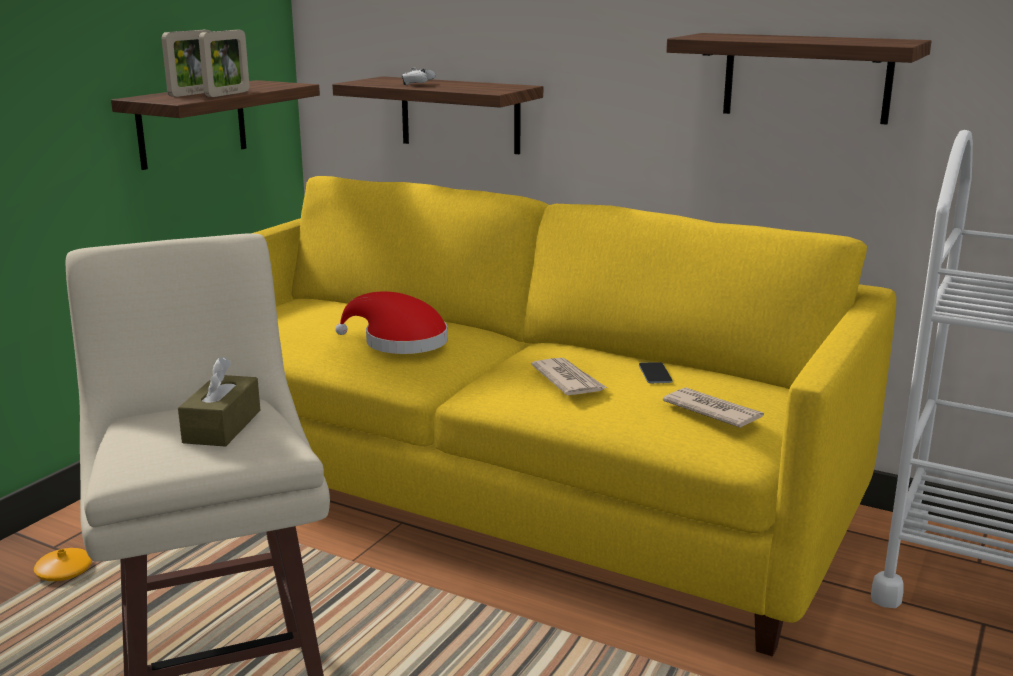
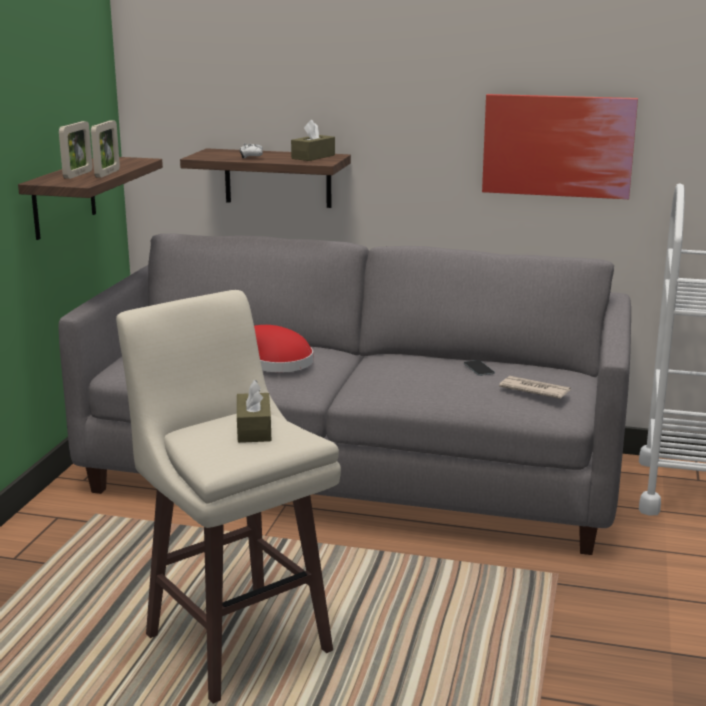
camera: 15 degrees left, 0 degrees up
(64, 572) = (38, 574): orange vase -> none
(491, 86) = (313, 157): none -> brown tissue box
(508, 493) = (354, 474): yellow sofa -> grey sofa
(568, 380) = (422, 379): newspaper -> none
(806, 77) = (558, 145): shelf -> picture

